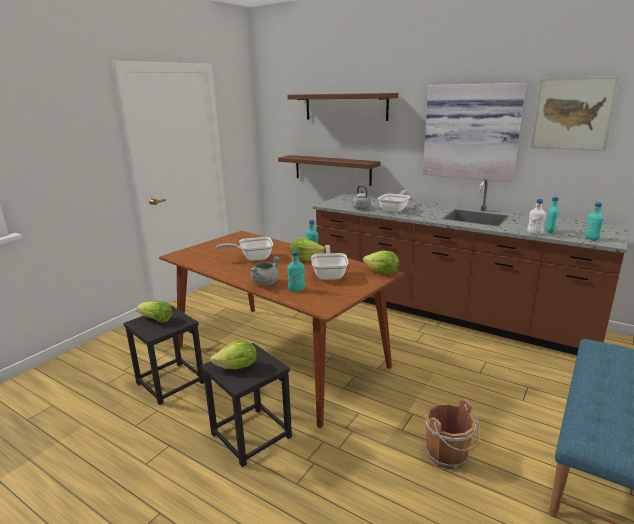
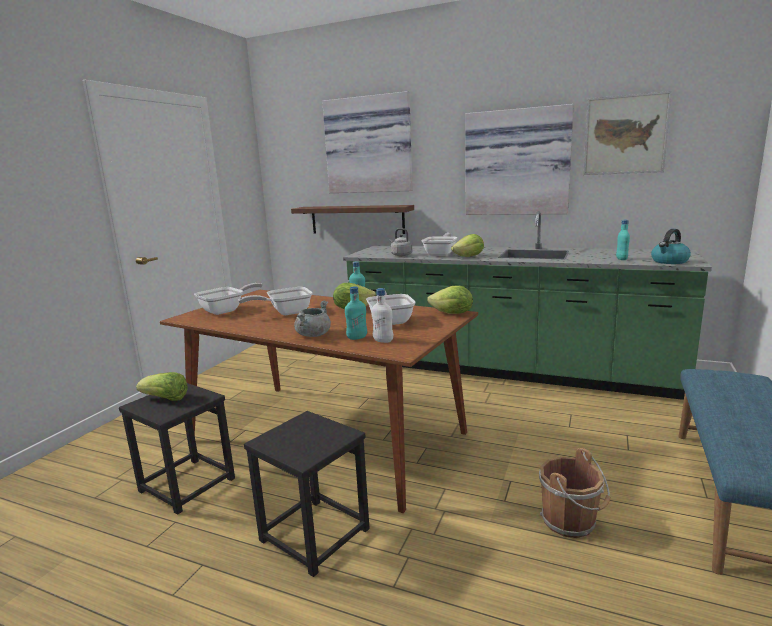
camera: 10 degrees left, 5 degrees down
(209, 251) = (226, 310): none -> frying pan
(237, 367) = (296, 440): lettuce -> lettuce (469, 257)
(345, 107) = (369, 145): brown shelf -> picture
(445, 313) = (507, 370): brown counter -> green counter
(534, 234) = (608, 262): white bottle -> white bottle (383, 341)
(591, 239) = (669, 261): turquoise bottle -> kettle

